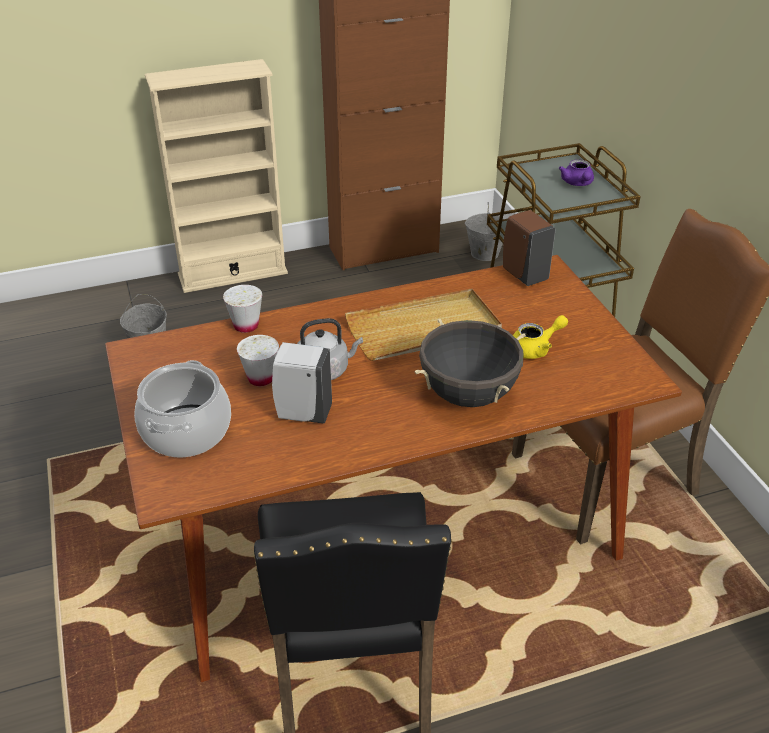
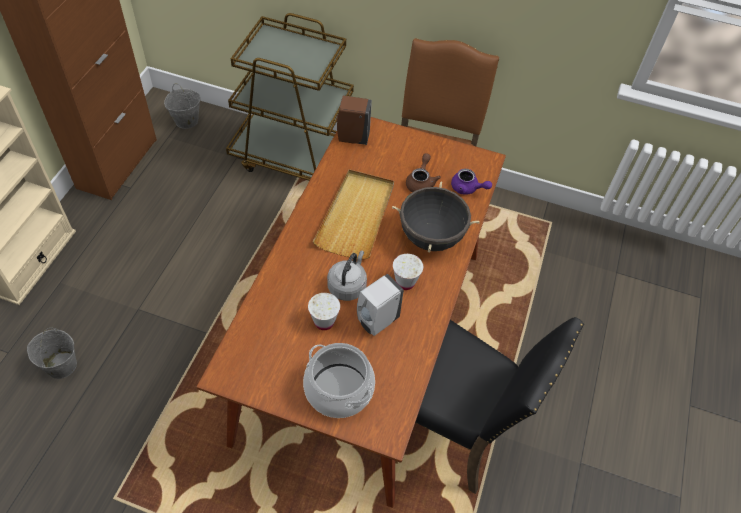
camera: 55 degrees left, 15 degrees up
(246, 325) = (261, 297): white cup -> white cup (405, 282)
(535, 348) = (421, 182): yellow teapot -> brown teapot
(577, 183) = (294, 49): purple teapot -> purple teapot (467, 188)

